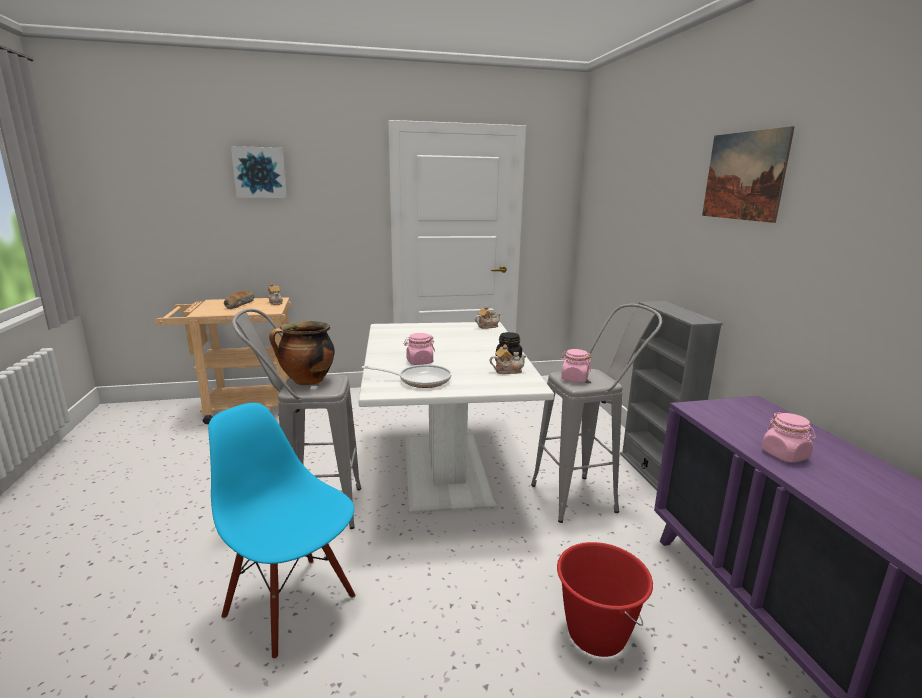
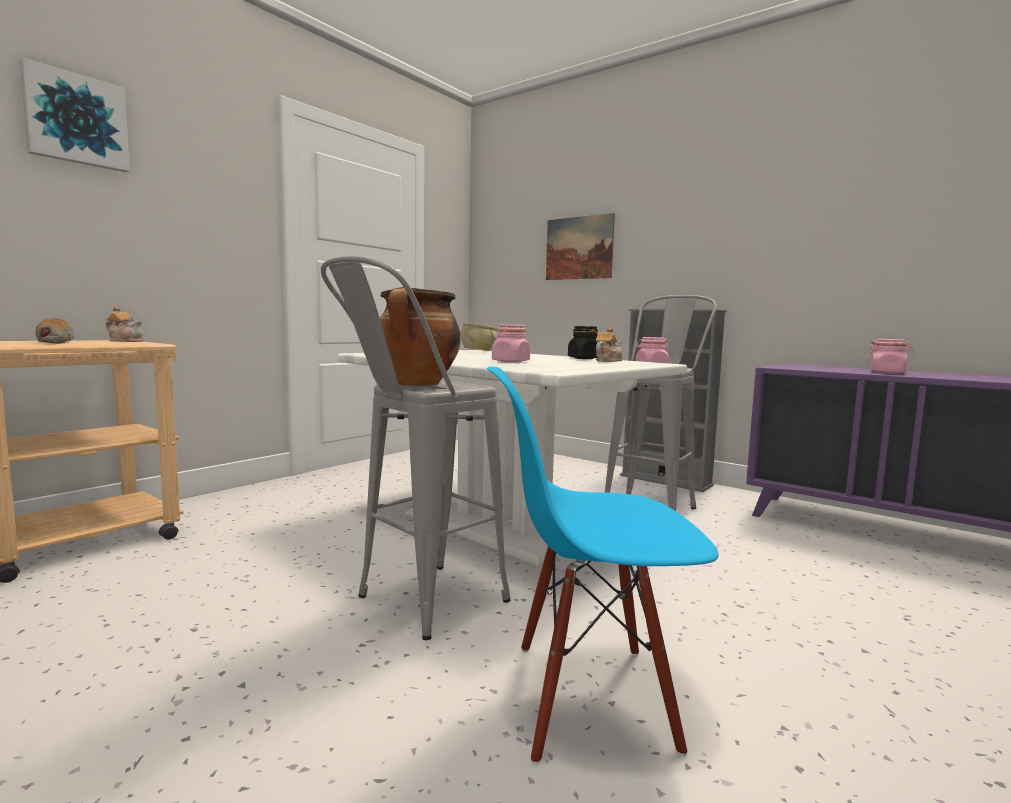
camera: 40 degrees left, 10 degrees down
(420, 380) = (562, 366): frying pan -> none
(487, 326) = (478, 351): teapot -> beige bowl
(596, 634) = (838, 581): red bucket -> none
(744, 176) = (722, 182): picture -> picture (579, 248)

